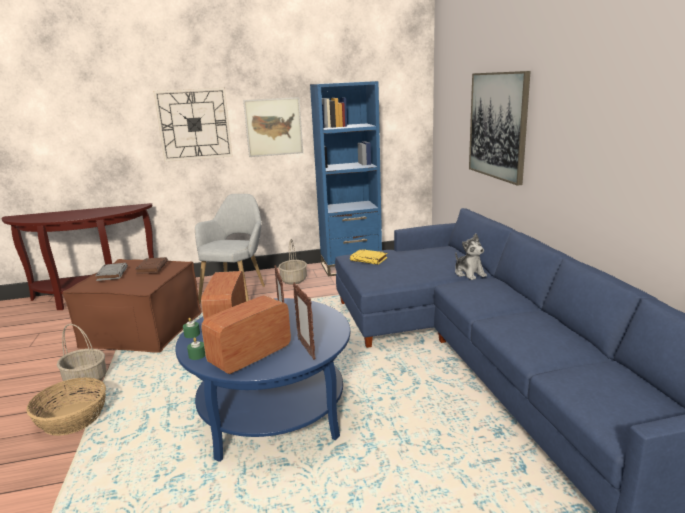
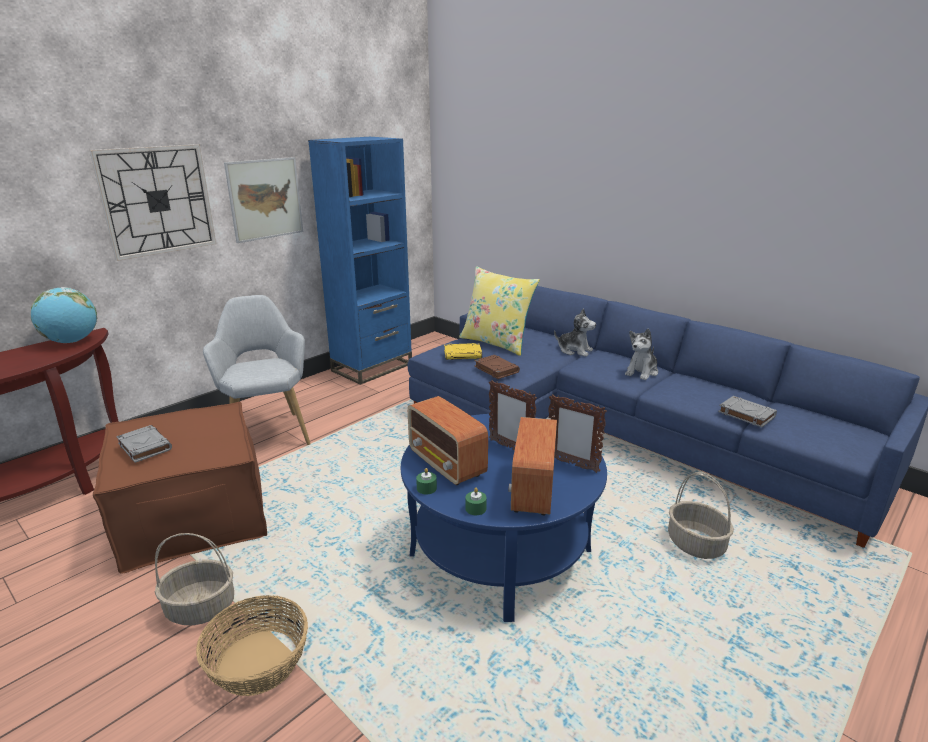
camera: 35 degrees left, 5 degrees up
(126, 208) = (72, 341): none -> globe
(152, 268) = (197, 423): brown book -> brown book (496, 369)
(294, 280) = (323, 398): basket -> basket (696, 544)
(409, 256) = (497, 343): none -> yellow pillow
(498, 125) = (557, 192): picture -> none
(502, 302) = (642, 372): none -> plush toy
(549, 360) = (745, 414): none -> grey book

